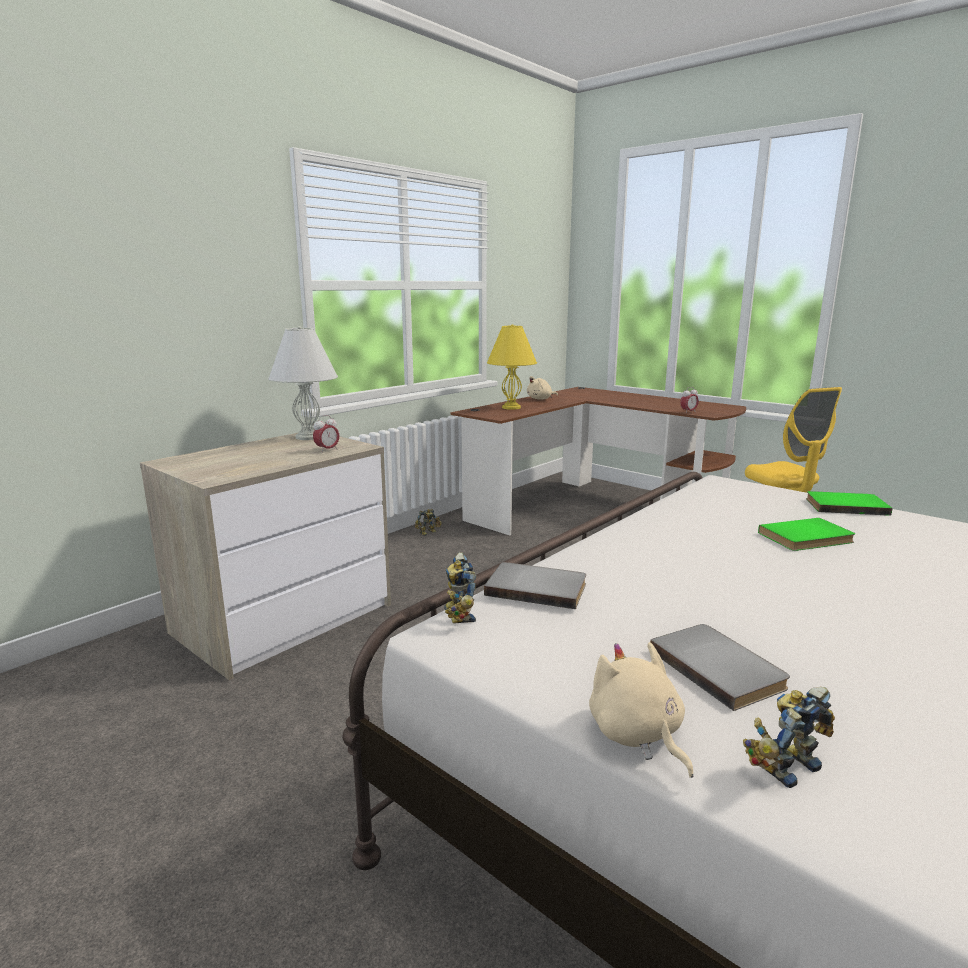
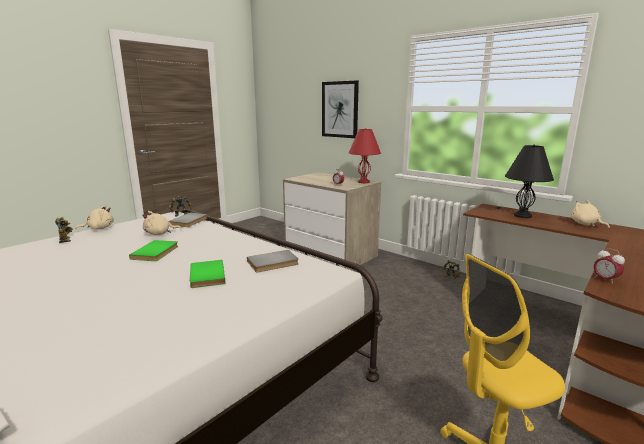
camera: 90 degrees right, 0 degrees up
(134, 290) = (340, 109): none -> picture
(308, 437) = (363, 182): white table lamp -> red table lamp
(510, 407) = (522, 215): yellow table lamp -> black table lamp
(640, 612) = (159, 233): none -> beige plush toy
(719, 668) = (113, 239): grey book -> grey book (273, 263)
(845, 506) = (261, 305): green book -> green book (156, 252)

